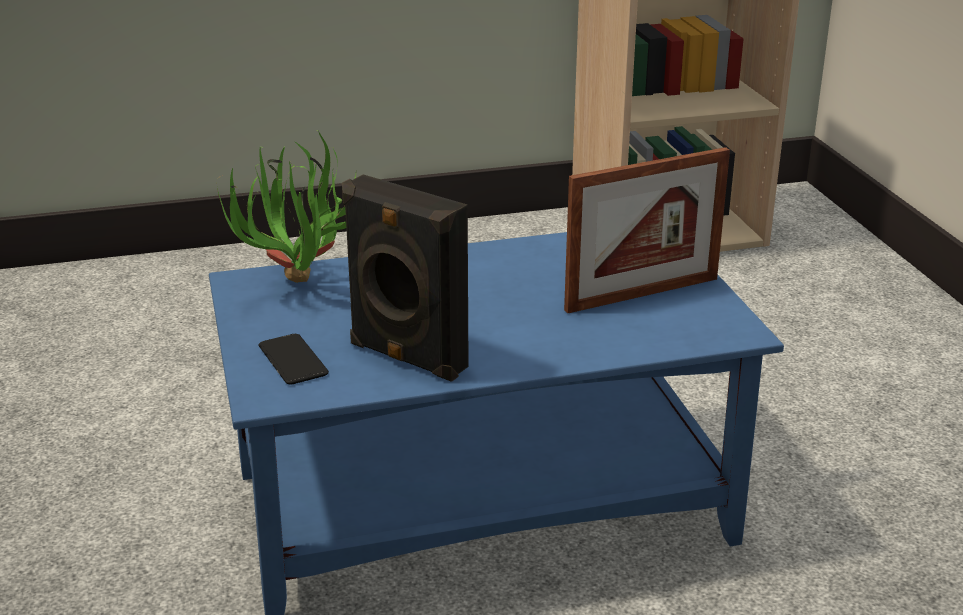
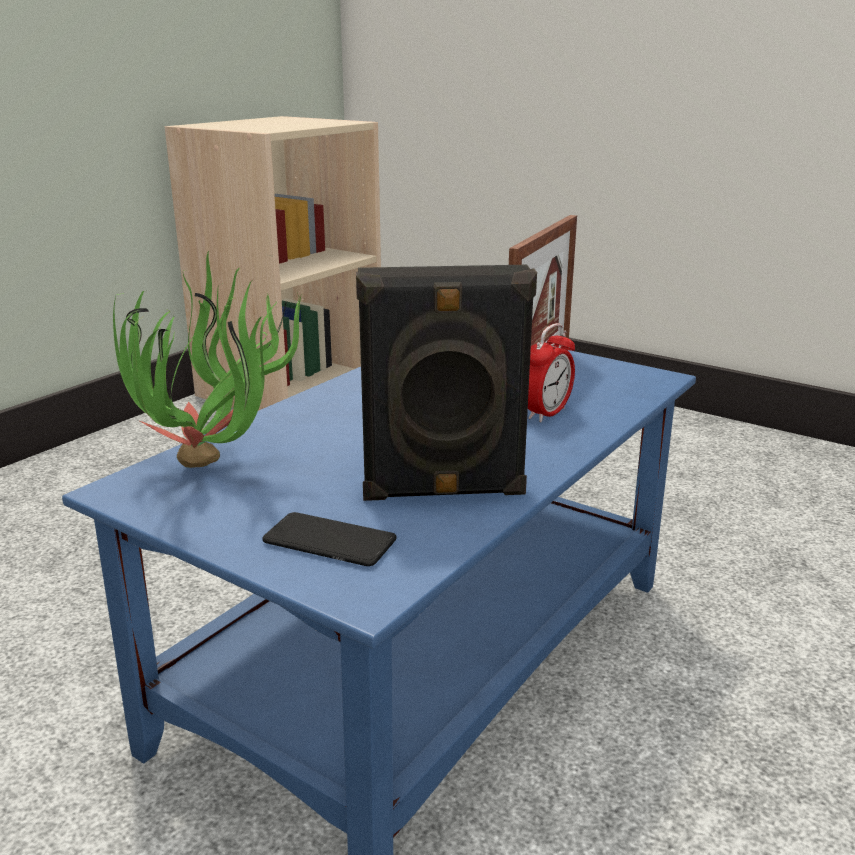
camera: 40 degrees left, 5 degrees down
(583, 329) = (547, 413): none -> alarm clock

